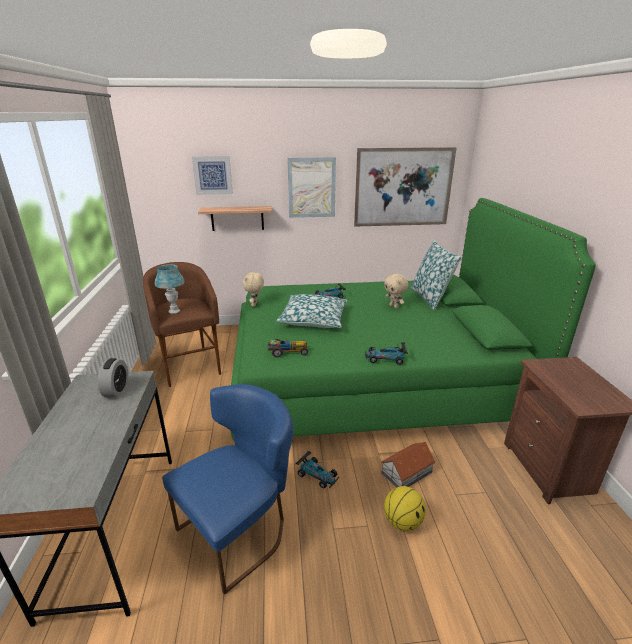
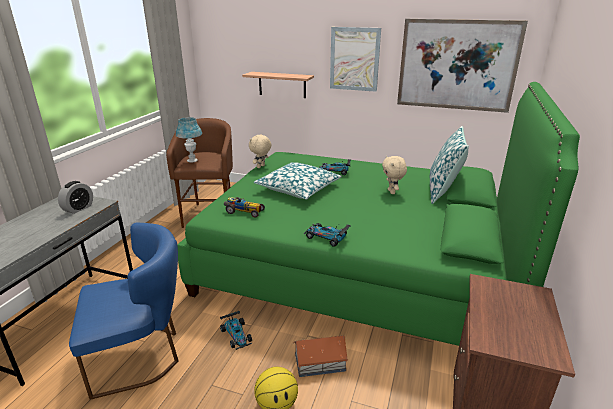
camera: 25 degrees right, 0 degrees up
(212, 175) = (262, 41): picture -> none

